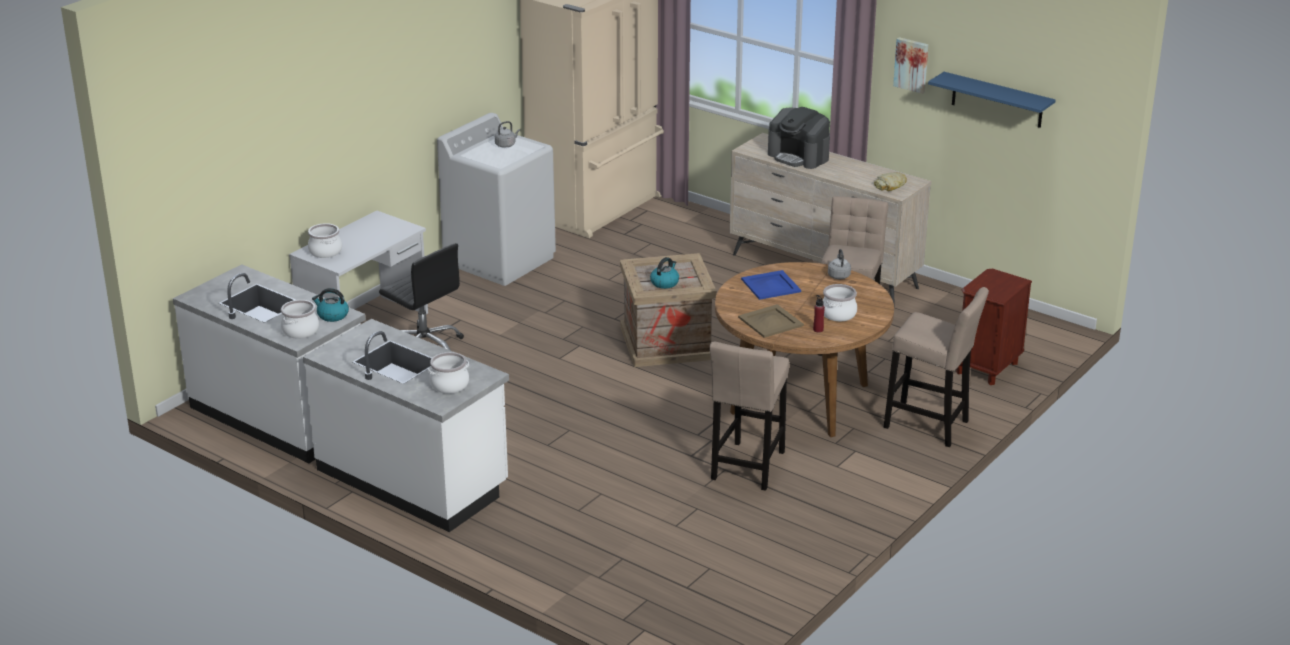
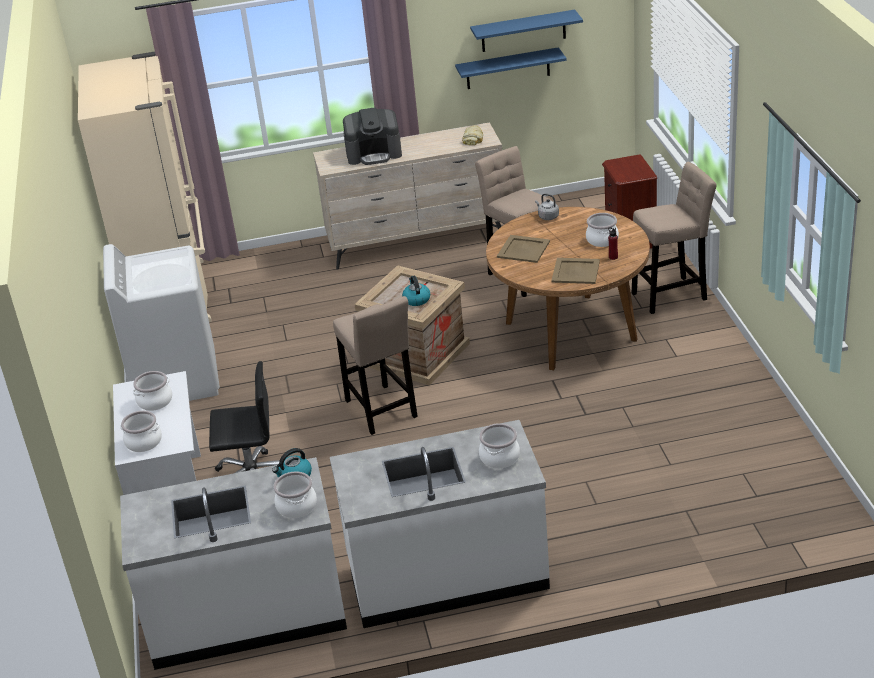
camera: 45 degrees left, 5 degrees up
(375, 234) = (155, 401): none -> cooking pot
(506, 145) = (153, 264): grey kettle -> none
(747, 468) = (633, 396): beige stool -> beige stool (381, 411)
(770, 285) = (523, 249): blue tray -> beige tray
(912, 64) = (438, 32): picture -> none
(974, 134) = (507, 68): none -> blue shelf

